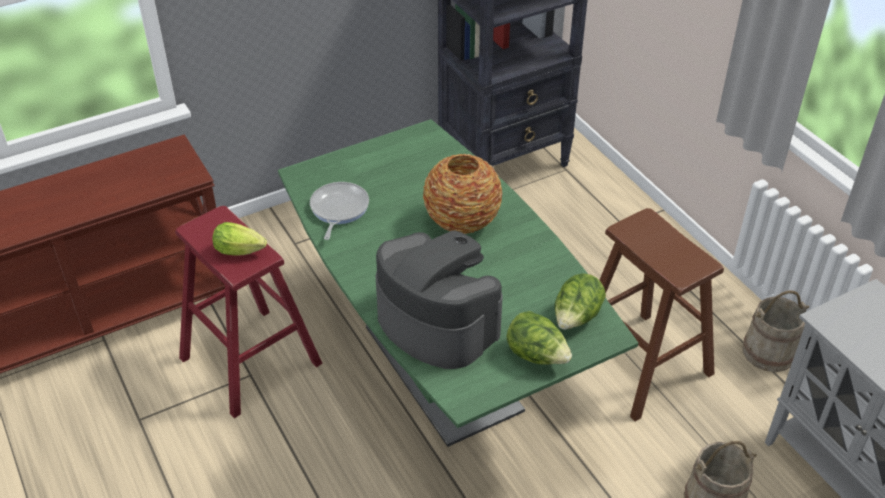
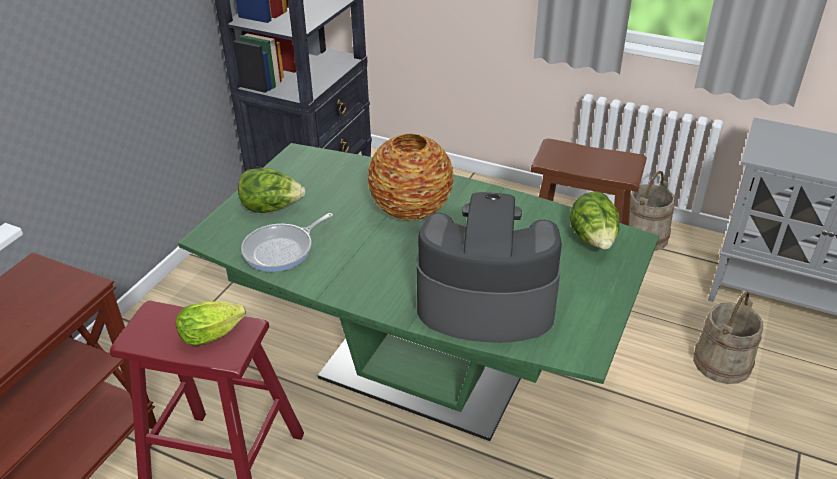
camera: 35 degrees left, 5 degrees down
(338, 209) = (282, 250): frying pan -> frying pan turned 105 degrees counterclockwise
(537, 356) = (599, 285): lettuce -> lettuce (272, 208)

